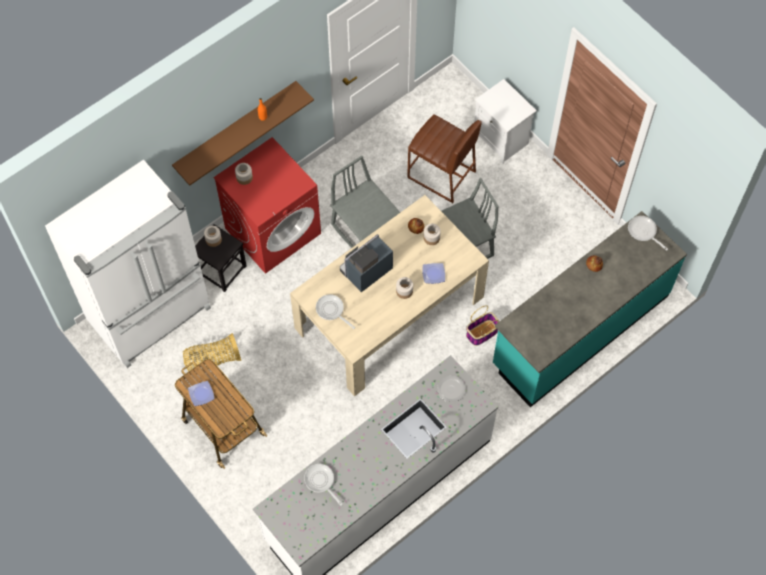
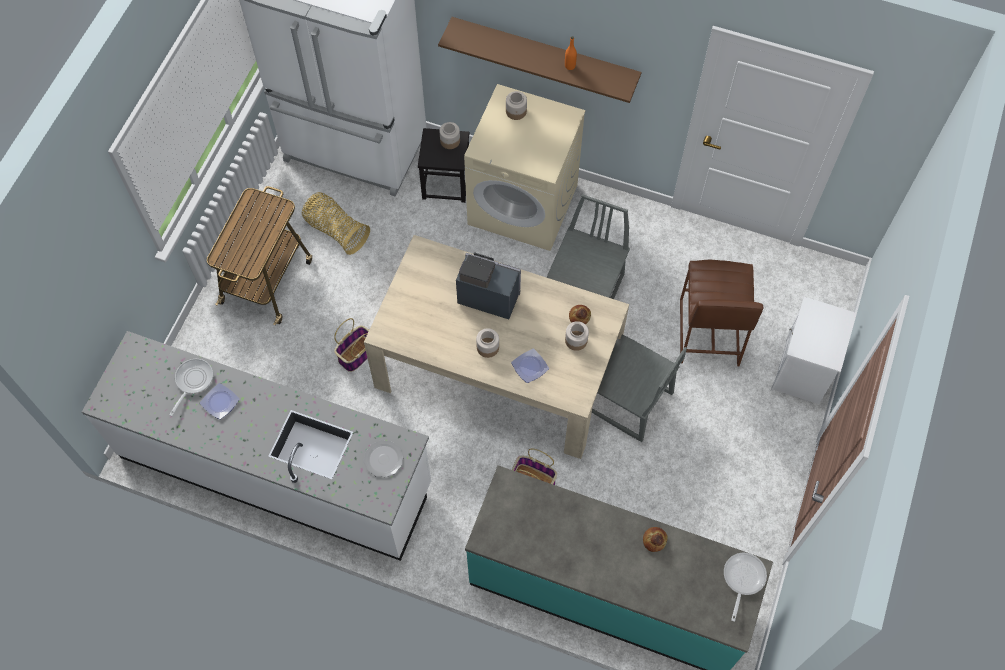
camera: 60 degrees right, 0 degrees up
(201, 394) = (247, 218): plate -> plate (219, 402)
(273, 230) = (523, 204): red washing machine -> beige washing machine
(321, 394) = (357, 353): none -> basket
(331, 310) = (417, 286): frying pan -> none

